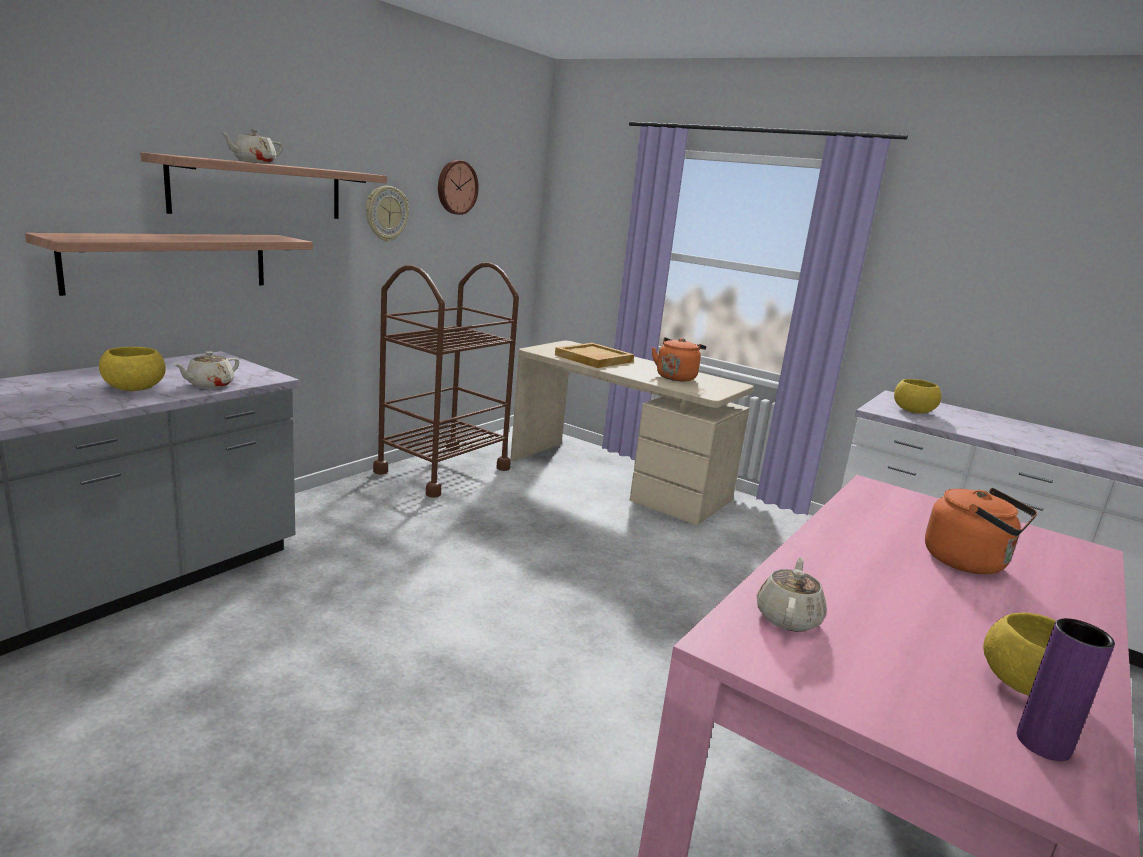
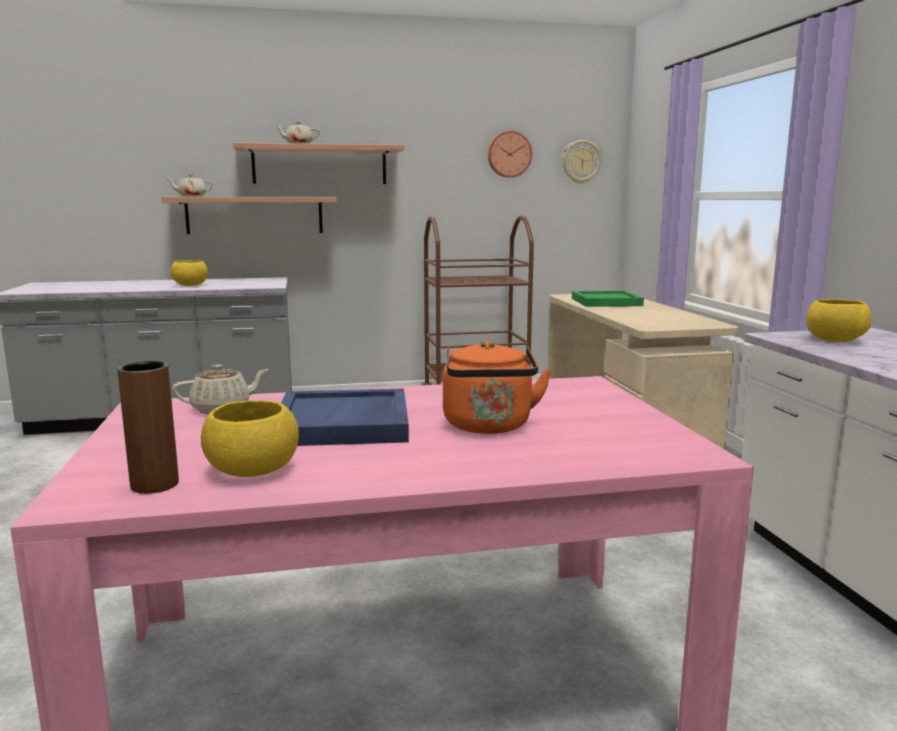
camera: 45 degrees right, 5 degrees down
(209, 385) = (229, 286): beige teapot -> beige teapot (191, 196)
(386, 213) = (433, 179): wall clock -> wall clock (581, 162)
(594, 358) = (605, 302): beige tray -> green tray
(676, 377) = (655, 316): orange kettle -> none
(906, 597) = (344, 423): none -> blue tray
(1043, 744) = (155, 485): purple vase -> brown vase

